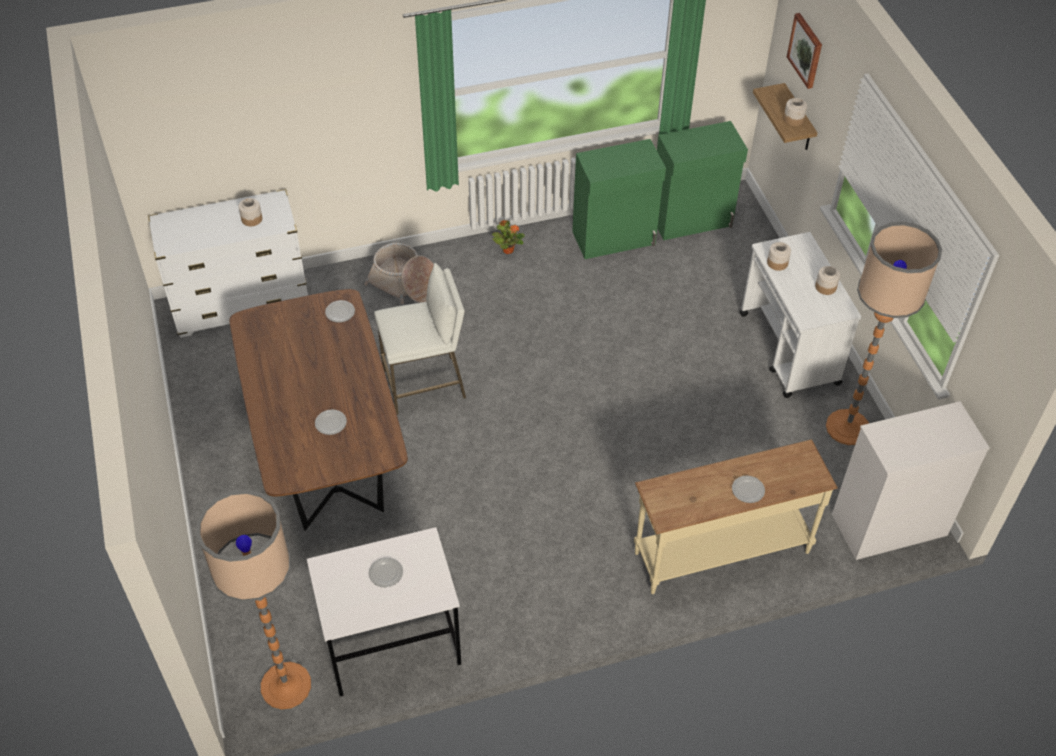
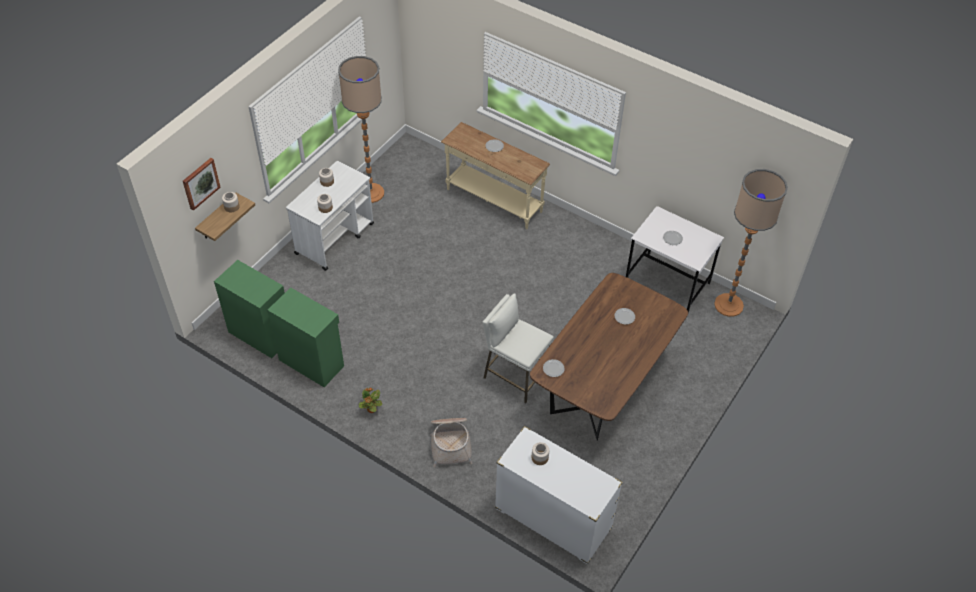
camera: 130 degrees left, 0 degrees up
(888, 525) = (419, 155): white dresser -> none

